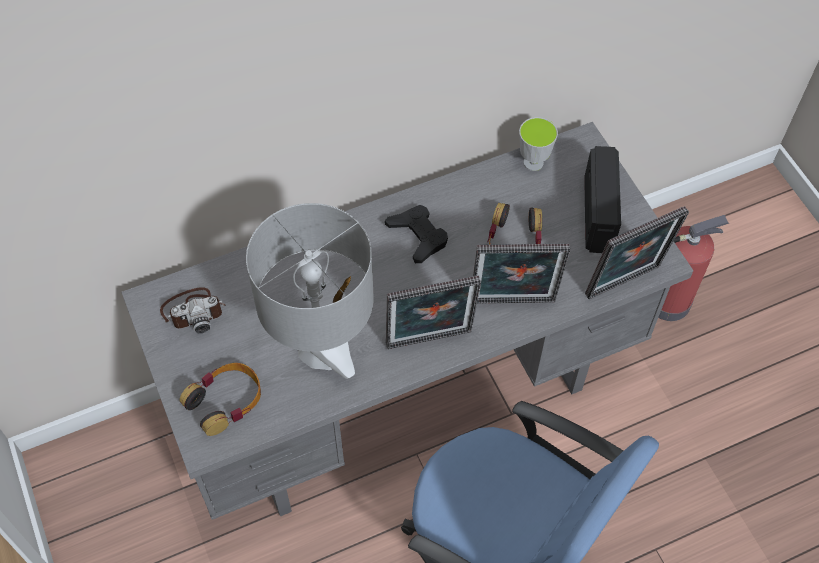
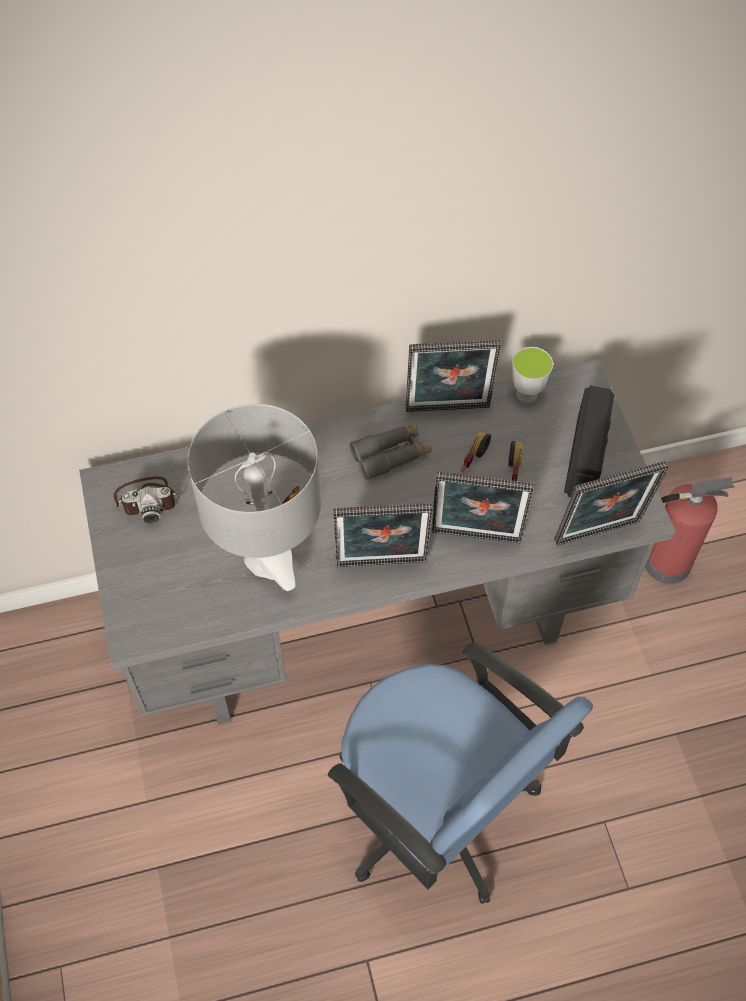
camera: 10 degrees right, 0 degrees up
(225, 401) = (161, 595): headphones -> none
(418, 236) = (391, 455): black game controller -> grey binoculars
(463, 188) = (448, 411): none -> picture frame

